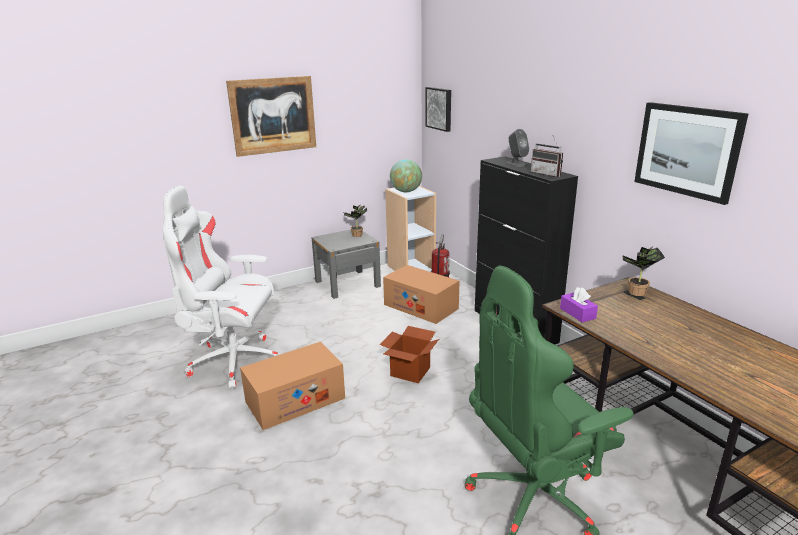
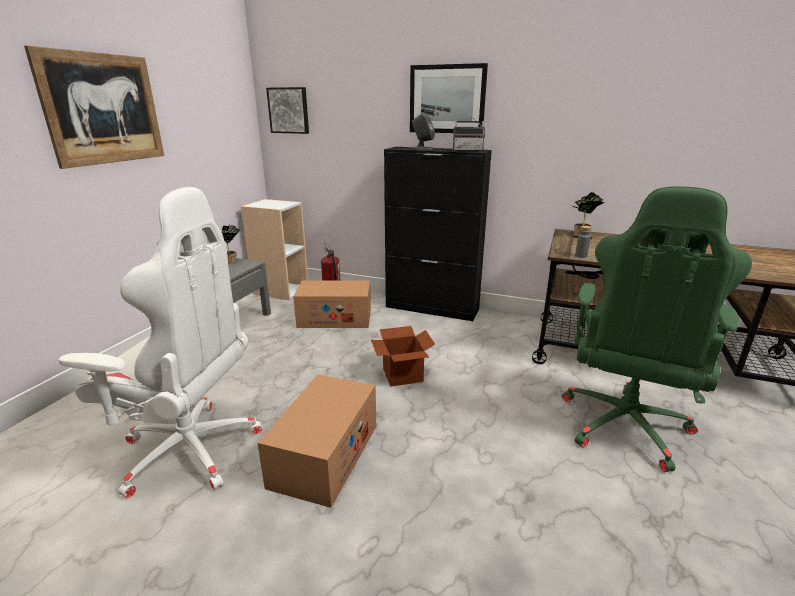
camera: 40 degrees left, 0 degrees up
(236, 361) = (189, 450): white office chair -> white office chair turned 135 degrees counterclockwise
(406, 191) = (269, 205): globe -> none
(577, 313) = (581, 256): purple tissue box -> grey bottle
(687, 150) = (605, 107): picture -> picture (447, 99)

